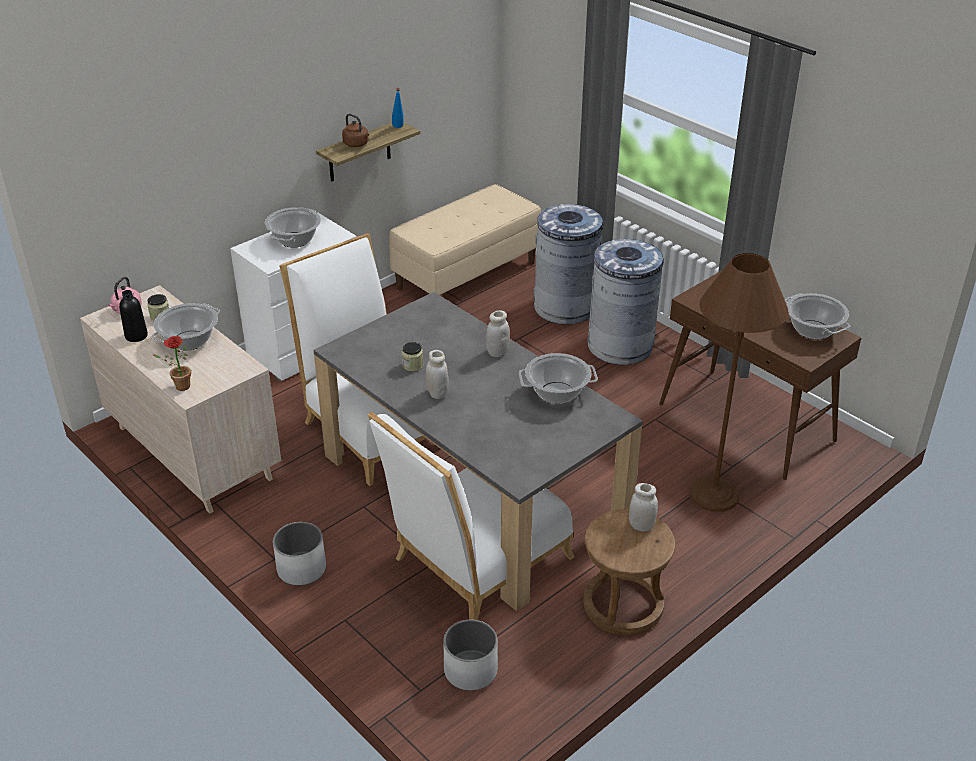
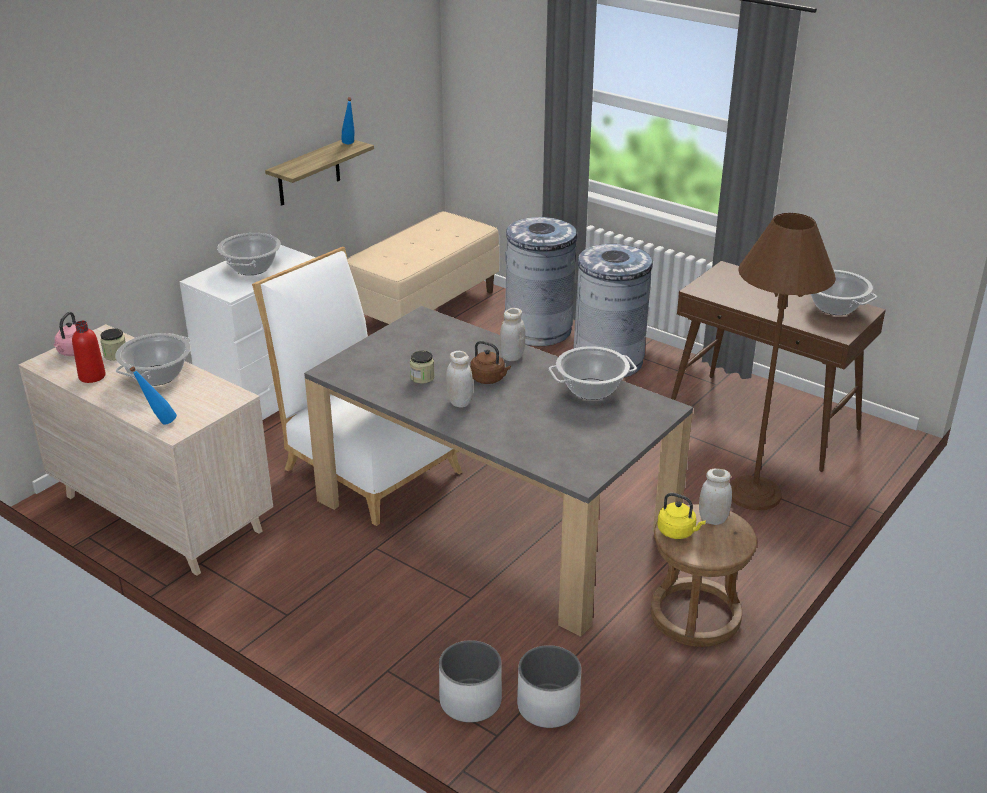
camera: 10 degrees left, 5 degrees down
(136, 336) = (92, 376): black bottle -> red bottle
(179, 387) = (159, 423): potted plant -> blue bottle
(302, 569) = (321, 622): white planter -> white planter (470, 700)
(357, 144) = (309, 161): brown kettle -> brown kettle (489, 379)
(475, 563) = (519, 592): white chair -> none
(606, 534) = (678, 532): none -> yellow kettle

